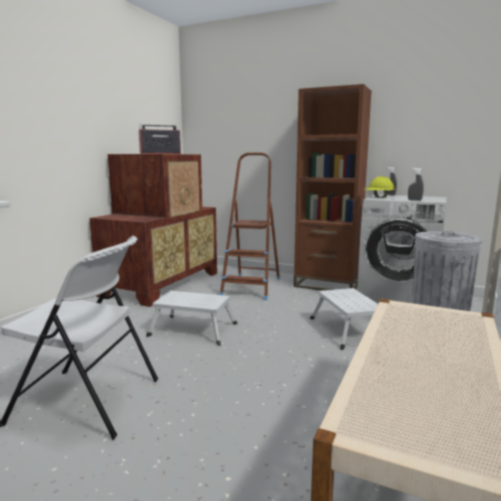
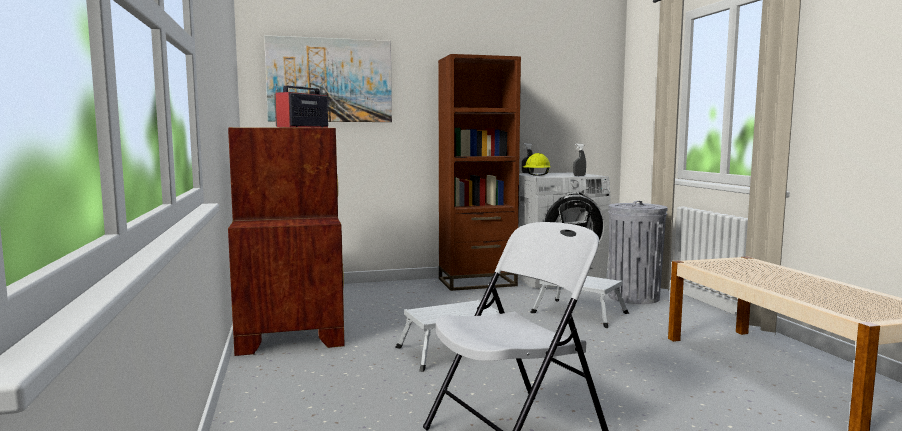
camera: 40 degrees left, 5 degrees down
(234, 118) = (330, 80): none -> picture
(251, 286) = (408, 299): brown step ladder -> none

